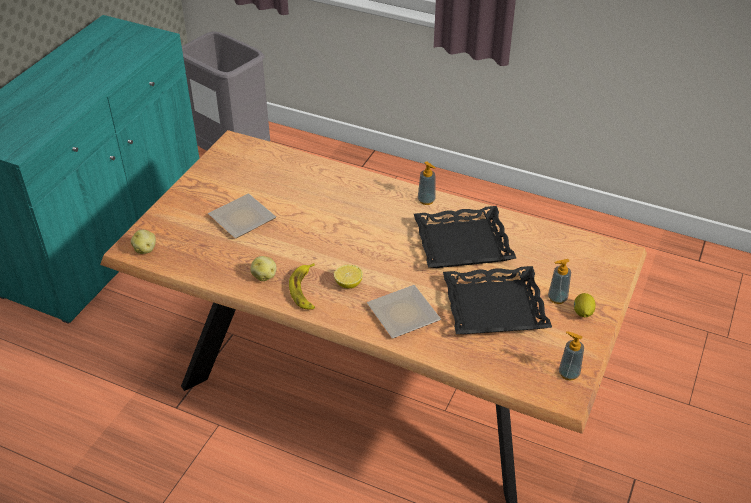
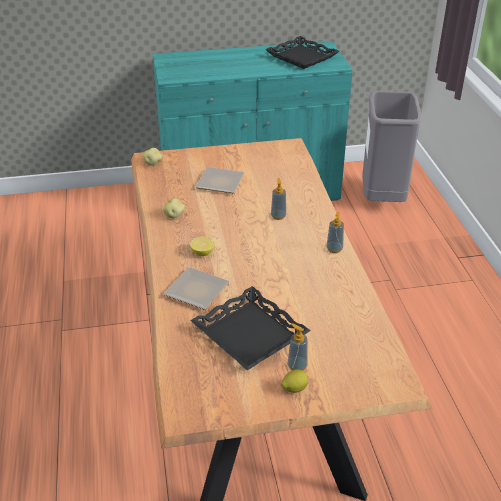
camera: 55 degrees right, 5 degrees down
(305, 290) = (177, 237): banana -> none
(462, 244) = (304, 288): black tray -> black tray (301, 57)
(568, 373) = (212, 407): soap dispenser -> soap dispenser (278, 216)

